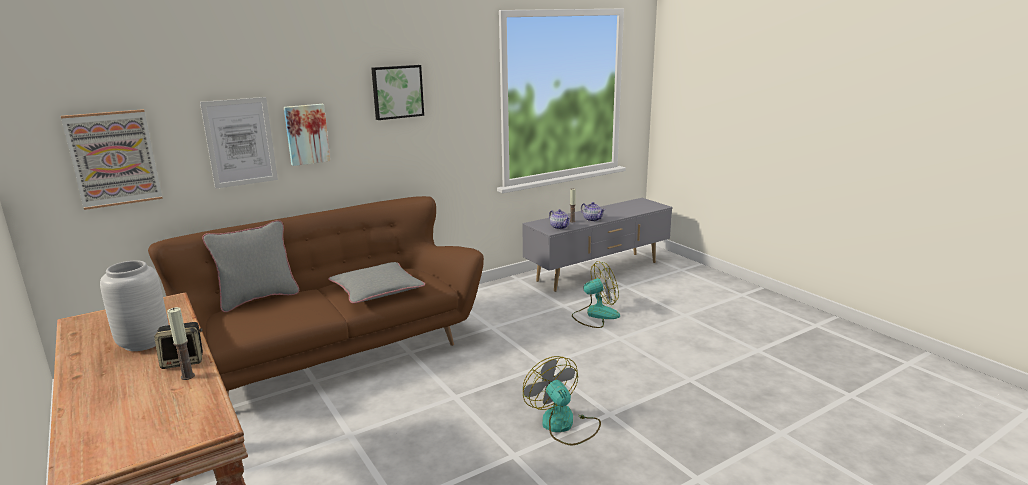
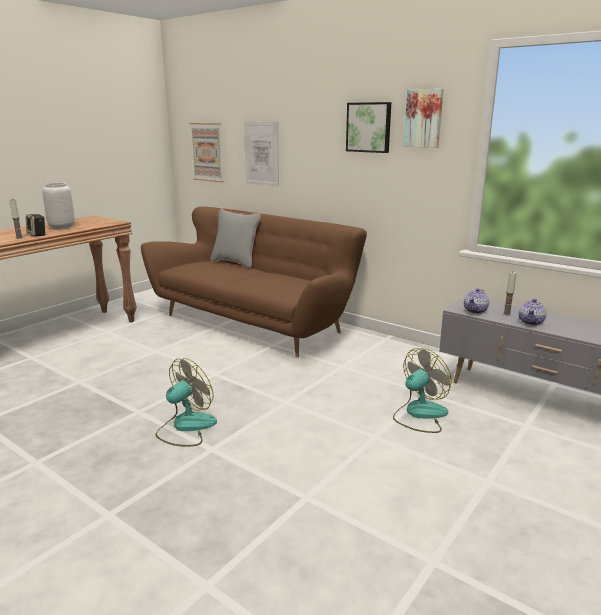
camera: 70 degrees right, 0 degrees up
(306, 134) = (299, 155): picture -> picture (424, 118)
(377, 290) = (268, 283): grey pillow -> none
(595, 315) = (419, 414): fan -> fan turned 90 degrees counterclockwise

